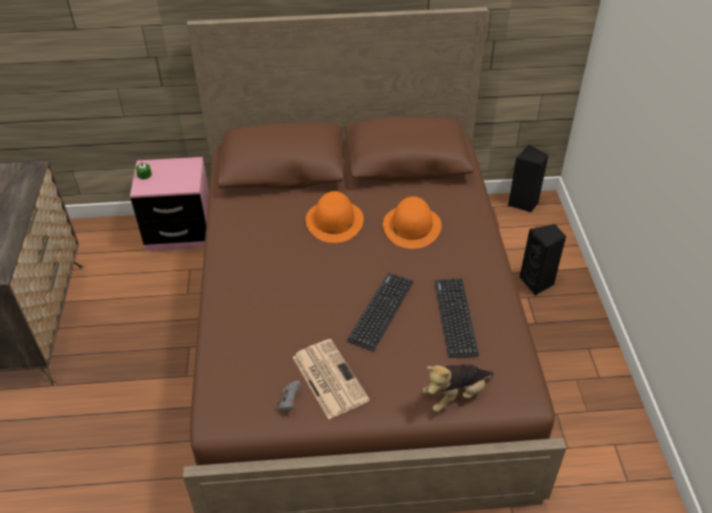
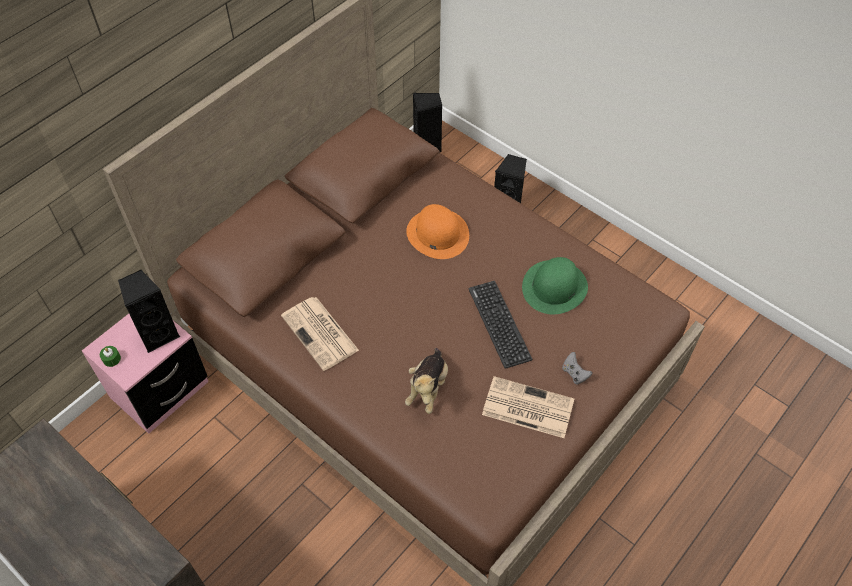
camera: 45 degrees left, 10 degrees up
(183, 178) = (158, 334): none -> black speaker
(257, 233) = (321, 334): none -> newspaper
(289, 402) = (523, 450): grey game controller -> grey game controller (574, 373)
(334, 221) = (372, 274): orange hat -> none
(455, 317) = (554, 286): keyboard -> green hat
(455, 395) = (621, 346): plush toy -> plush toy (428, 388)

